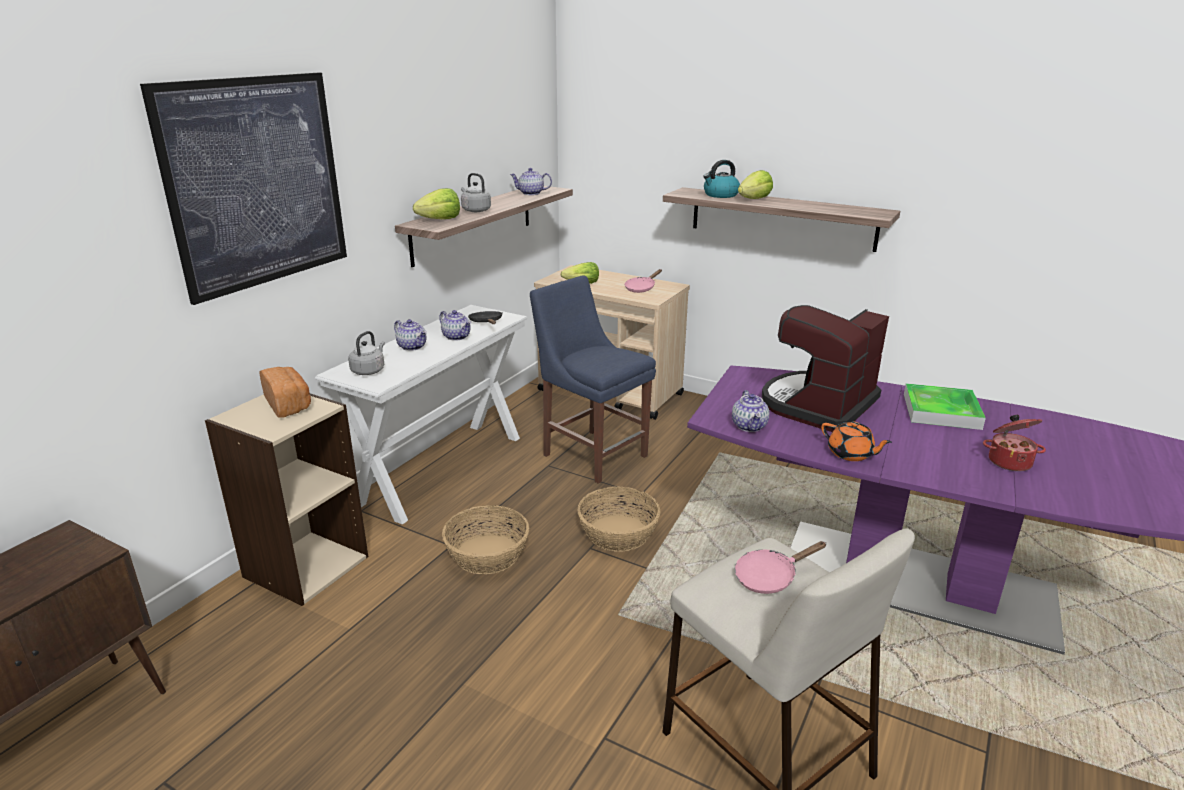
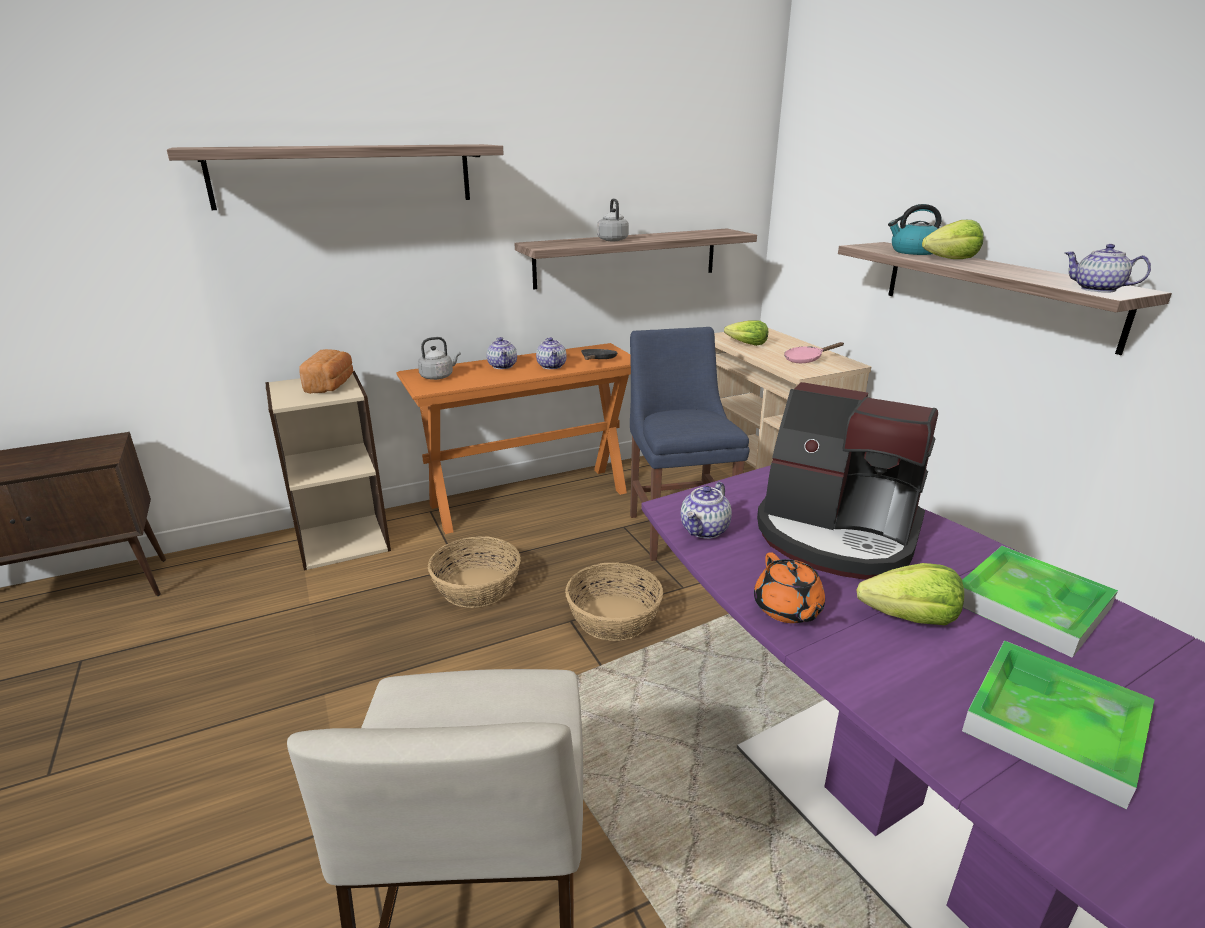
camera: 35 degrees right, 0 degrees up
(257, 183) = (345, 175): picture -> shelf
(440, 219) = (562, 242): lettuce -> lettuce (910, 619)
(442, 469) = (530, 498): white console table -> orange console table
(530, 193) = (702, 233): teapot -> teapot (1097, 289)
(770, 577) = (484, 716): pink frying pan -> none
(818, 405) = (836, 535): coffee machine -> coffee machine turned 135 degrees counterclockwise
(1009, 461) = (1054, 725): cooking pot -> tray

